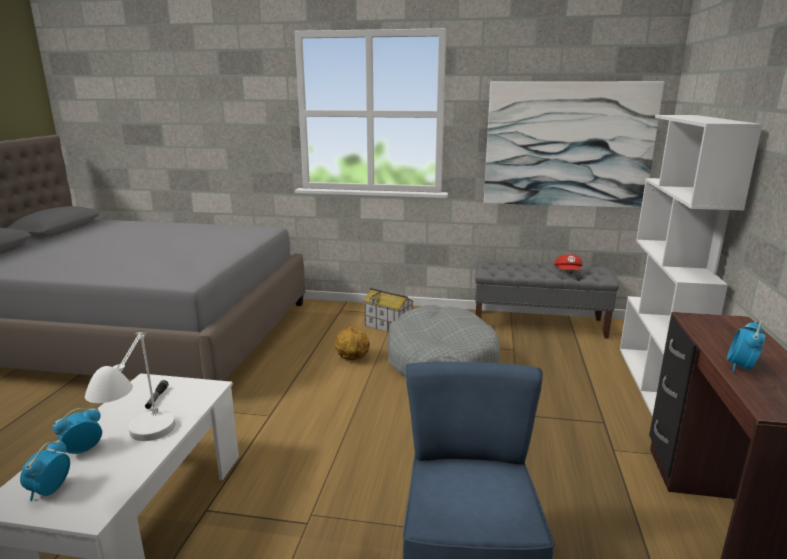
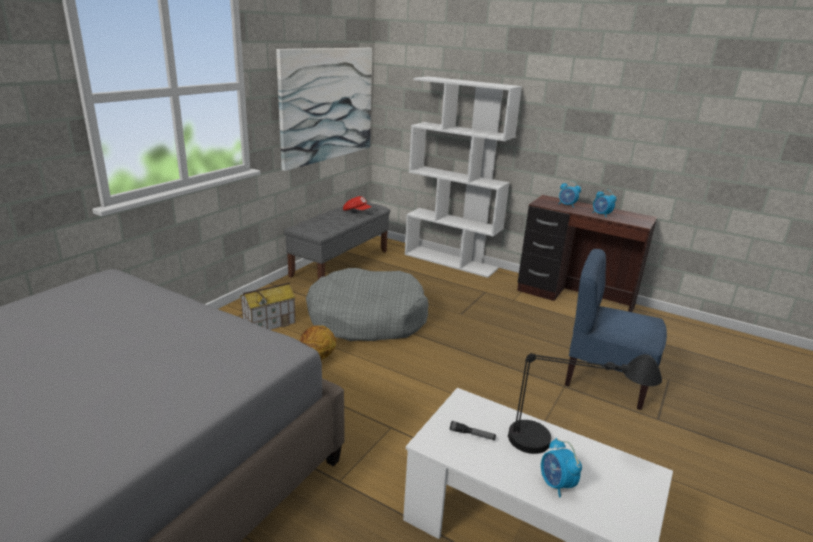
camera: 70 degrees left, 5 degrees up
(49, 490) = (619, 502): alarm clock -> alarm clock (567, 205)
(143, 452) = (567, 445): white table lamp -> black table lamp

